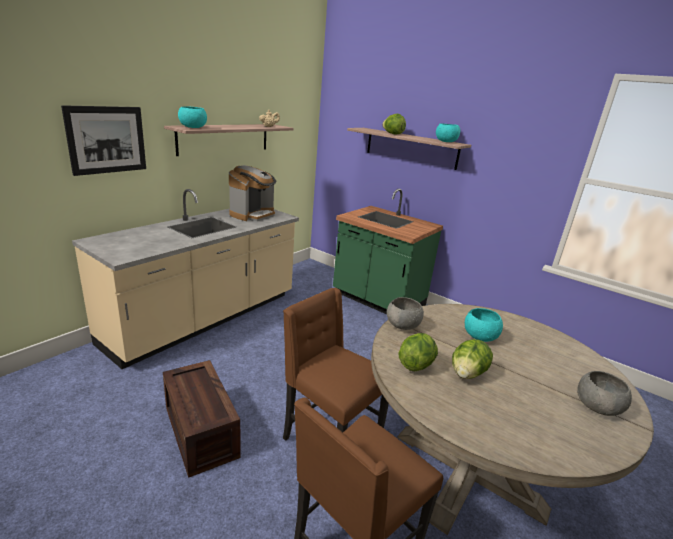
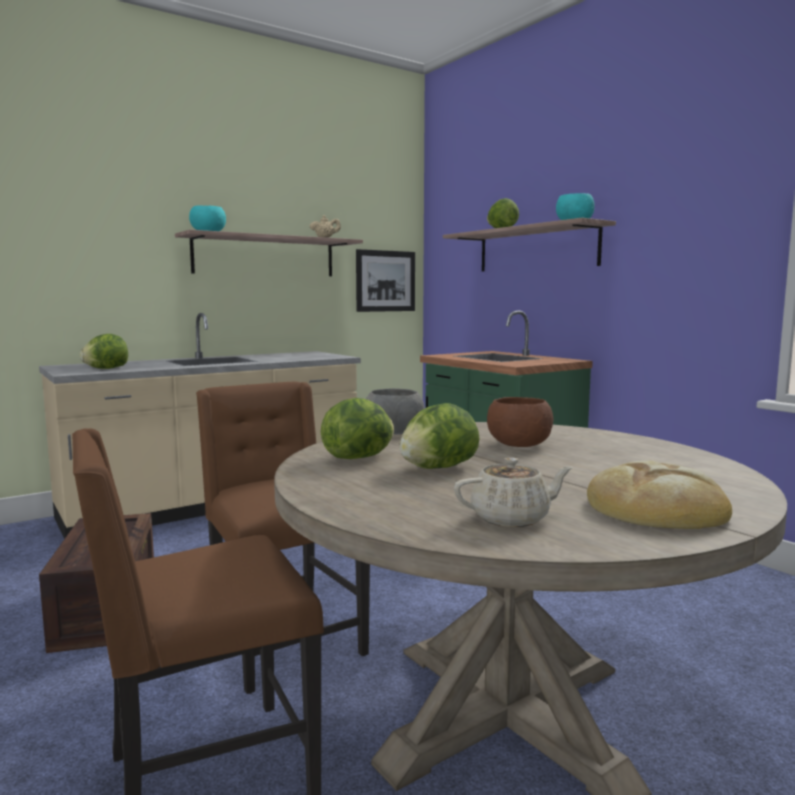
camera: 20 degrees right, 15 degrees down
(107, 140) = (96, 245): picture -> picture (385, 281)
(138, 246) = (106, 368): none -> lettuce
(253, 214) = (296, 356): coffee machine -> none
(480, 336) = (519, 445): turquoise bowl -> brown bowl
(550, 431) = (512, 518): none -> beige teapot
(596, 407) = (656, 507): grey bowl -> bread

